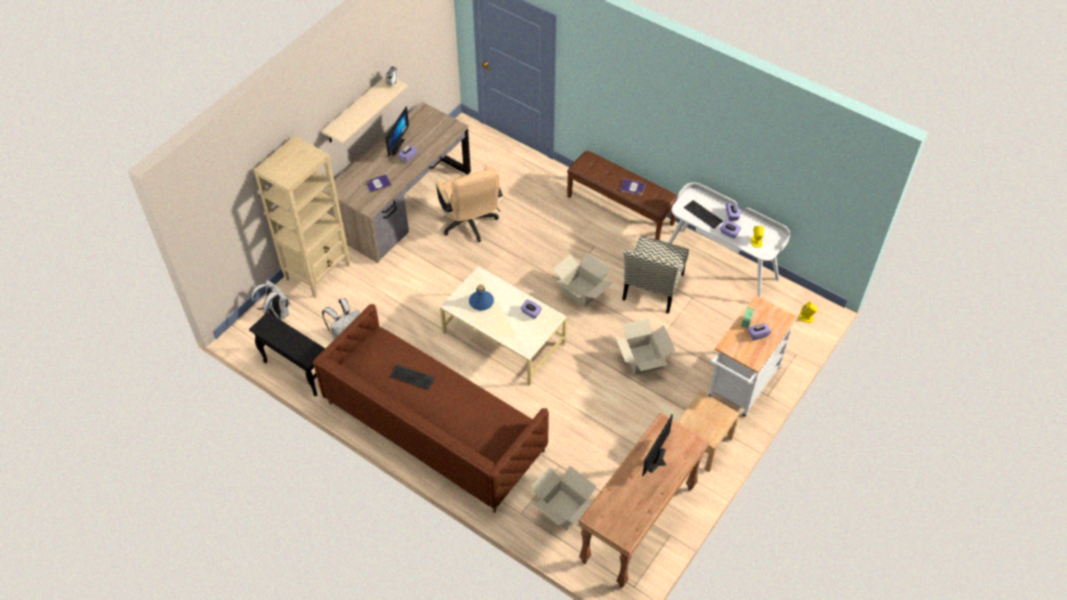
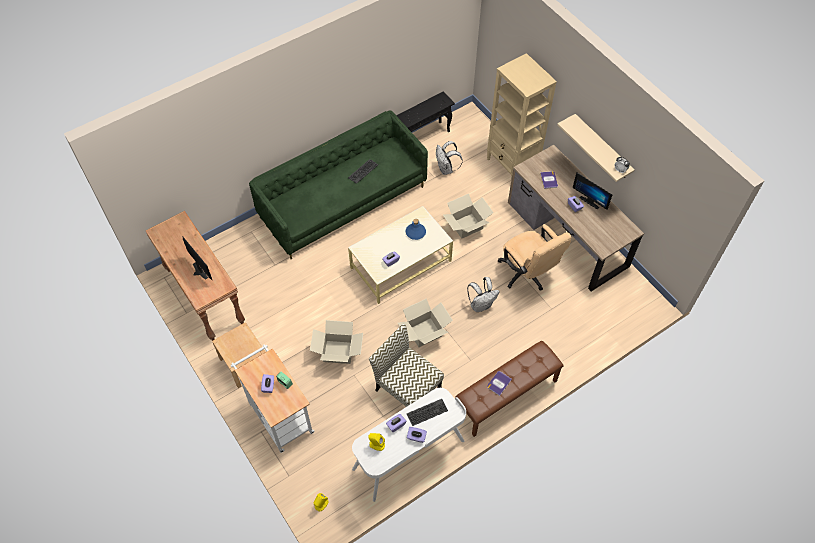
camera: 110 degrees right, 5 degrees up
(277, 314) = (480, 135): white backpack -> white backpack (481, 305)
(434, 426) = (343, 201): brown sofa -> green sofa
(470, 225) = (527, 274): beige office chair -> beige office chair turned 120 degrees counterclockwise
(563, 510) = (240, 256): cardboard box -> cardboard box (466, 225)

